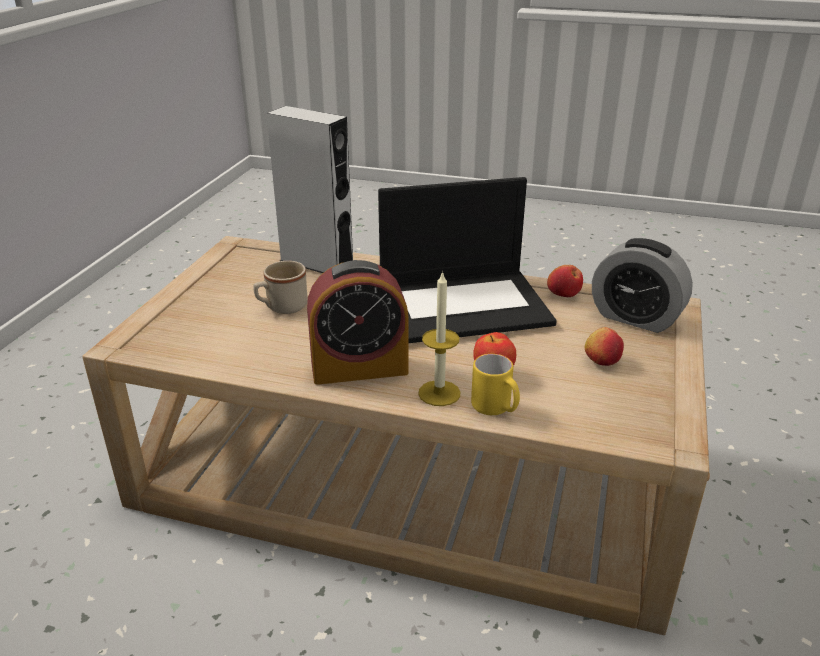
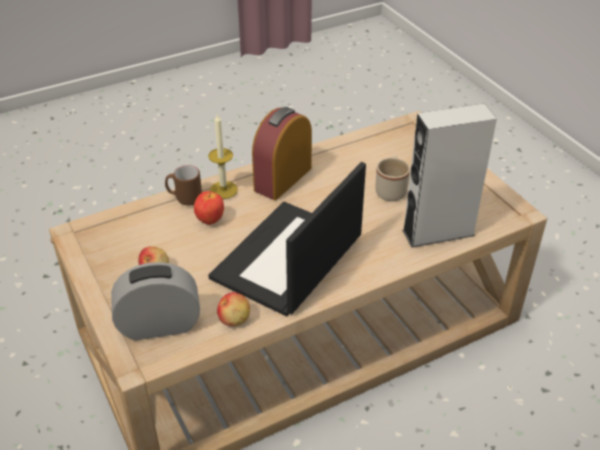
camera: 135 degrees right, 10 degrees up
(496, 409) = (184, 198): yellow mug -> brown mug

